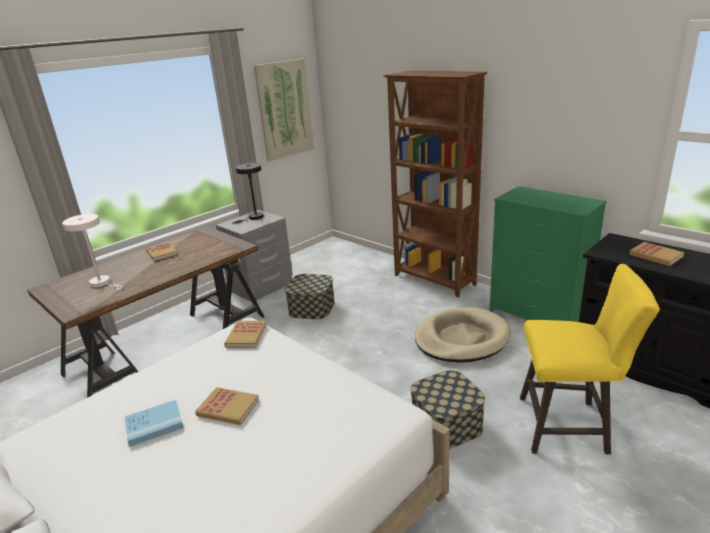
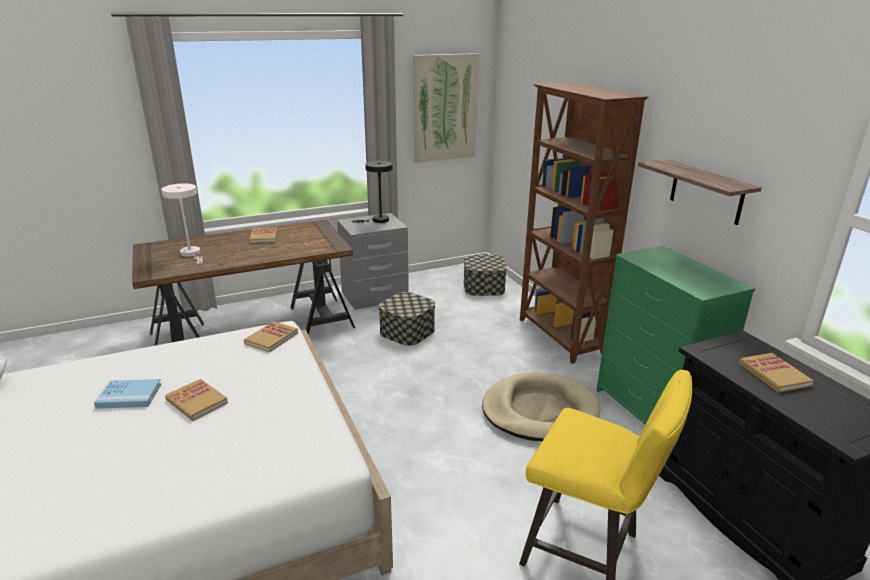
camera: 20 degrees right, 0 degrees up
(446, 424) = (451, 497): storage box -> storage box (483, 286)
(551, 137) = (706, 192): none -> shelf

